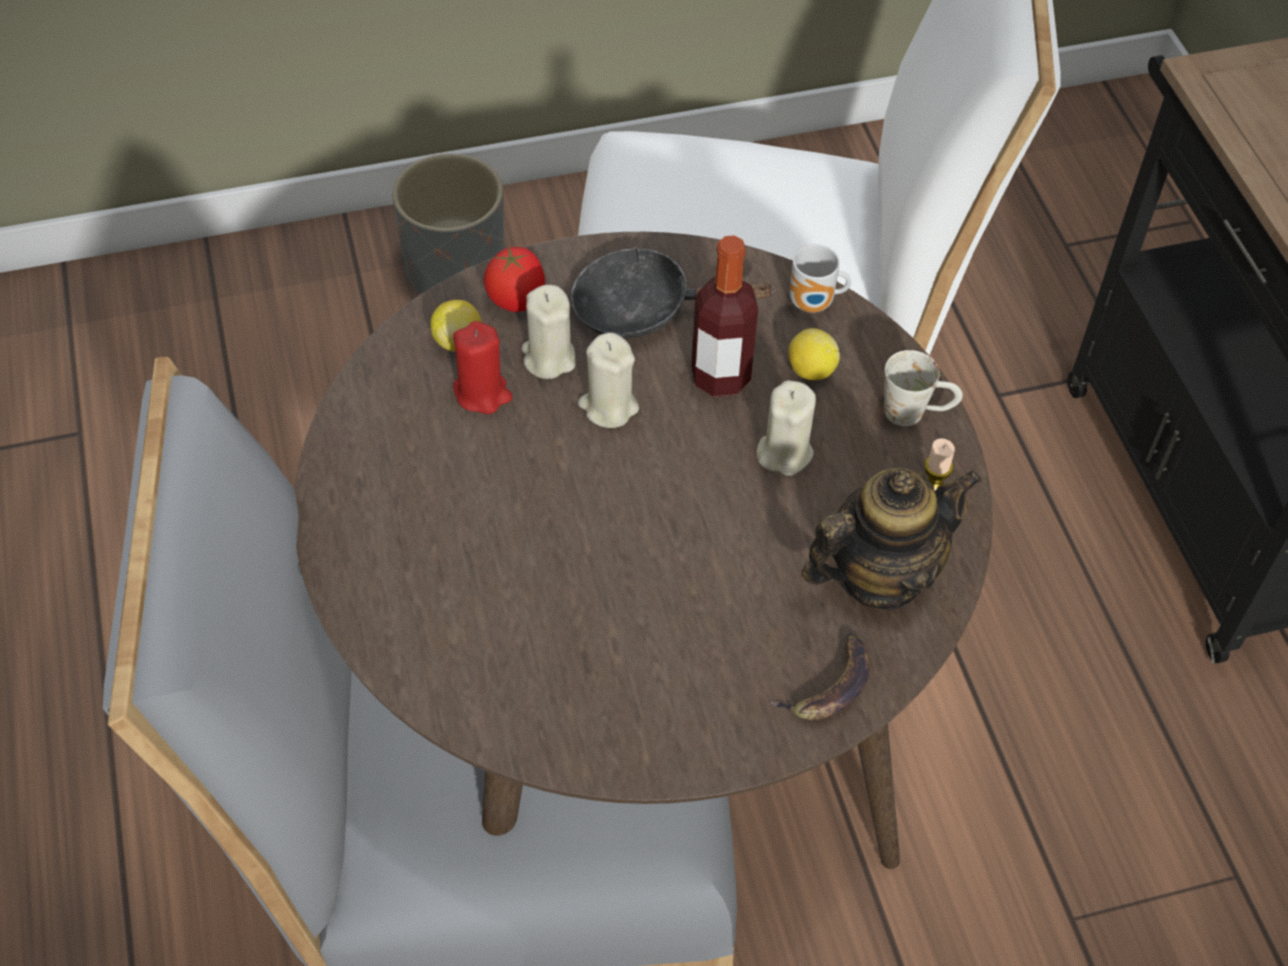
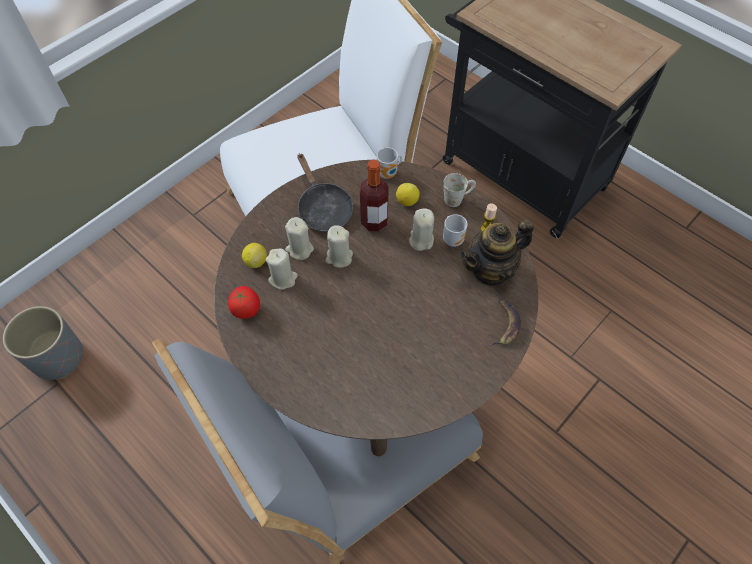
camera: 30 degrees left, 5 degrees up
(455, 271) = (179, 230): grey planter -> grey planter (58, 357)
(482, 393) = (283, 278): red candle -> beige candle
(516, 299) = (268, 231): tomato -> tomato (246, 309)
(643, 308) = (323, 208): black frying pan -> black frying pan turned 90 degrees counterclockwise
(849, 481) = (453, 239): none -> mug
(879, 575) = (491, 271): teapot -> teapot turned 150 degrees counterclockwise

